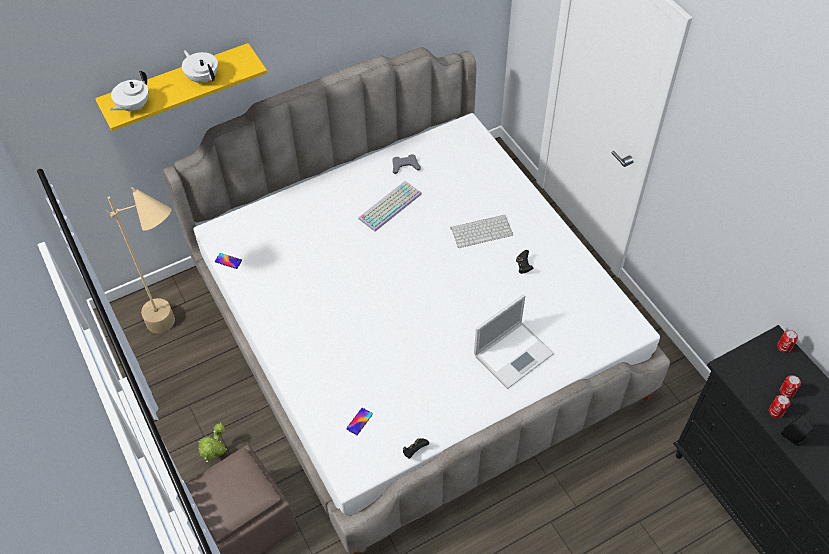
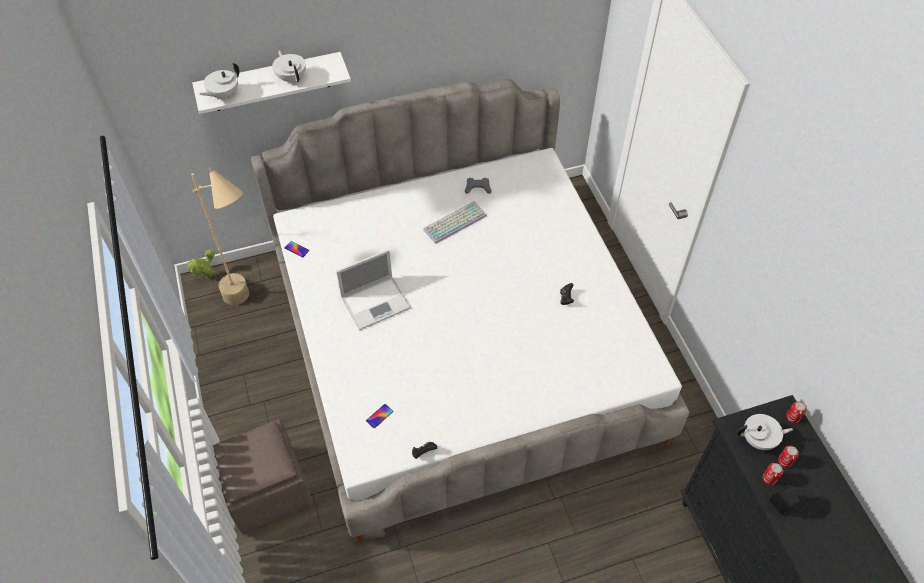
camera: 10 degrees right, 0 degrees up
(178, 86) = (271, 82): yellow shelf -> white shelf
(217, 457) = (257, 425): potted plant -> potted plant (207, 278)
(482, 230) = (535, 258): keyboard -> none
(514, 353) = (538, 378): laptop -> laptop (376, 302)
(756, 375) = (758, 440): none -> white teapot

